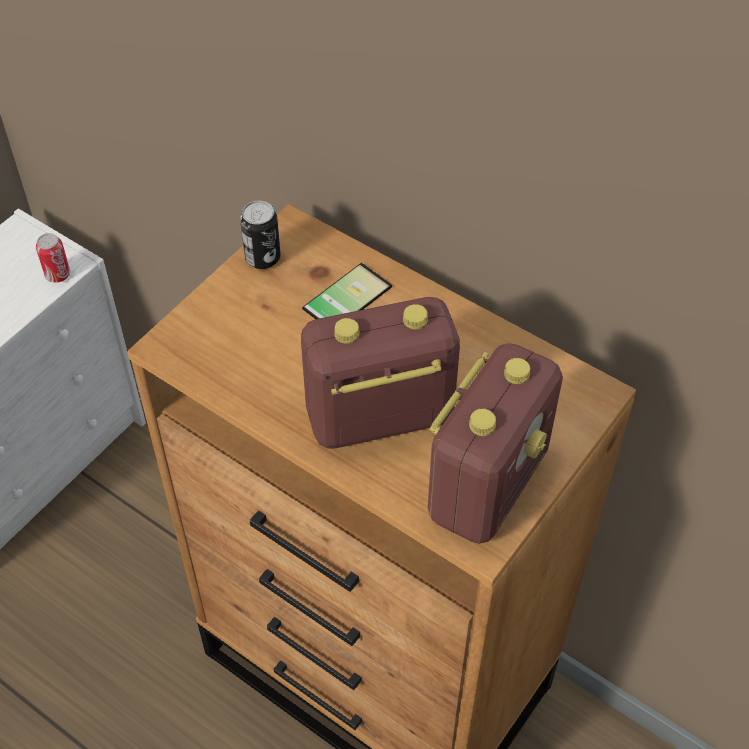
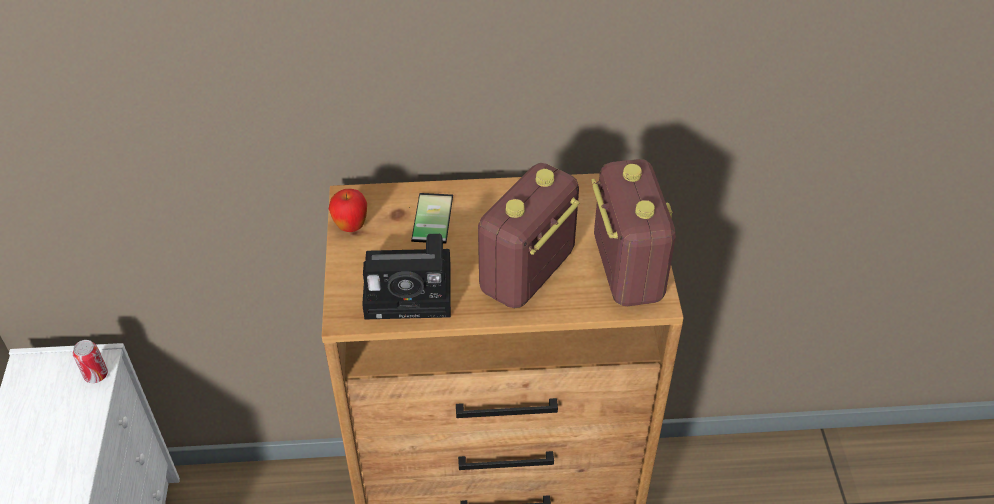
camera: 40 degrees left, 5 degrees down
(251, 360) = (413, 290): none -> camera
(263, 258) = (351, 227): can -> apple

